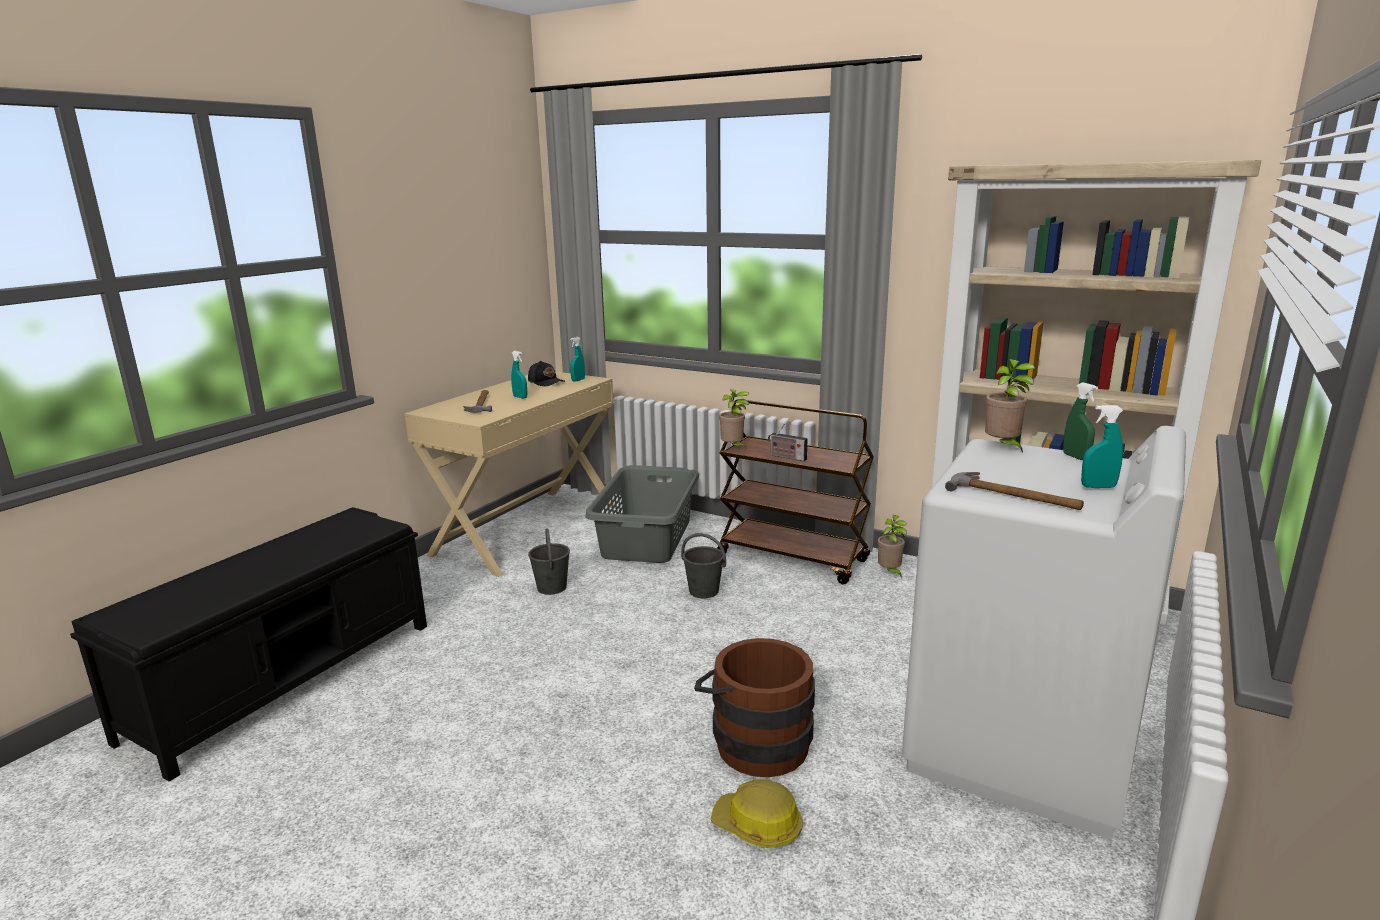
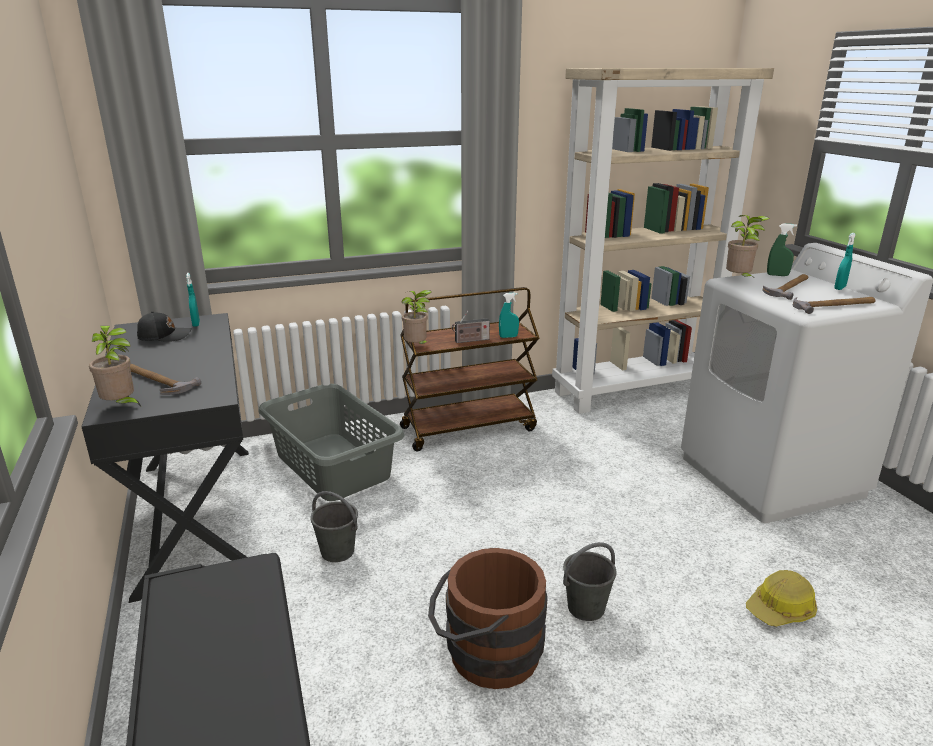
camera: 50 degrees left, 5 degrees up
(520, 397) = (185, 359): turquoise spray bottle -> turquoise spray bottle (508, 337)
(526, 529) = (196, 515): beige desk -> black desk
(704, 591) = (461, 484): grey bucket -> grey bucket (586, 607)
(755, 741) = (684, 562): brown bucket -> brown bucket (485, 652)
(890, 573) = (540, 410): potted plant -> potted plant (121, 406)
(1033, 469) = (789, 288): none -> hammer

